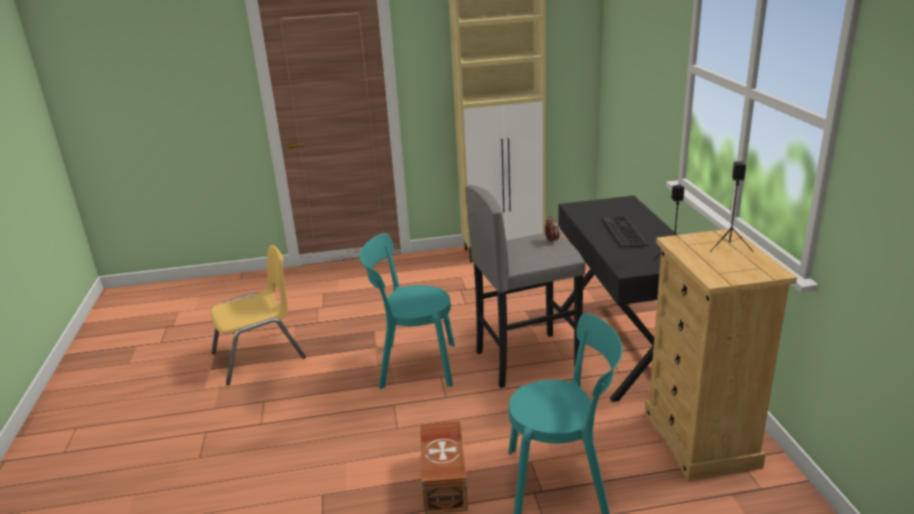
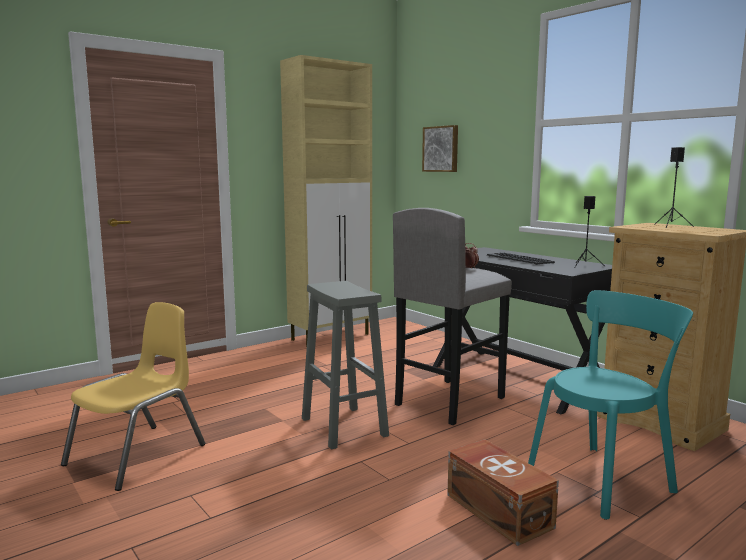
camera: 30 degrees left, 15 degrees down
(413, 365) = (343, 426): turquoise chair -> grey stool
(628, 64) = (441, 149): none -> picture

